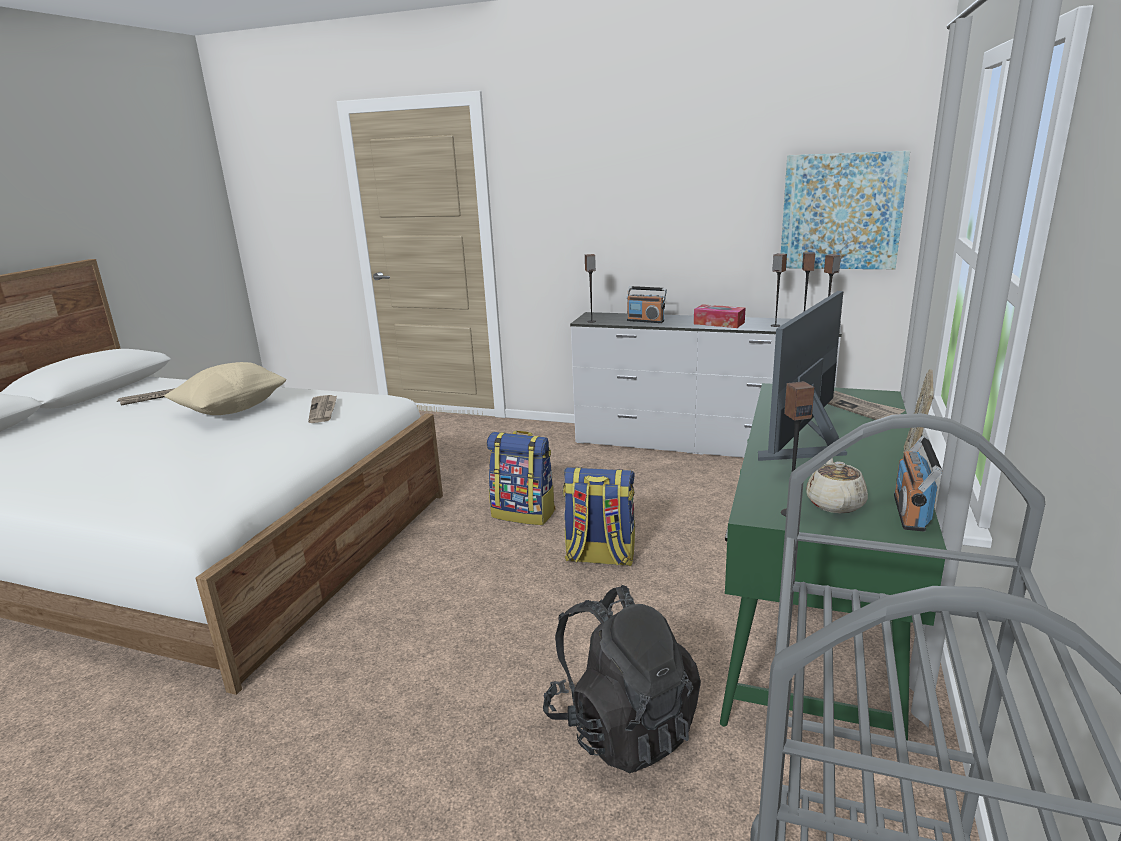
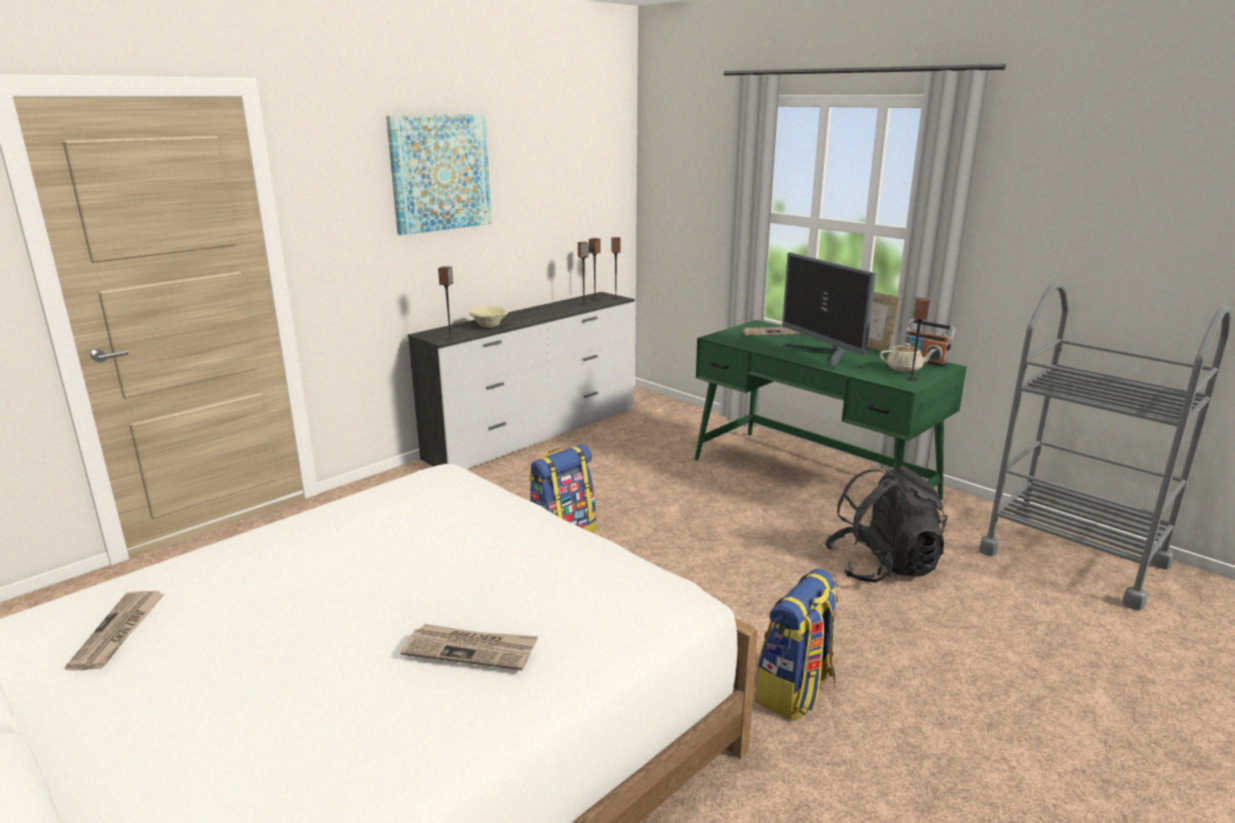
camera: 65 degrees left, 0 degrees up
(232, 409) = (322, 563): beige pillow -> none
(323, 410) = (439, 502): newspaper -> newspaper (471, 649)
(599, 557) = (674, 521): backpack -> backpack (795, 692)
(645, 321) = (489, 326): radio -> beige bowl
(719, 323) = (546, 313): tissue box -> none
(835, 503) = (905, 369): beige teapot -> beige teapot turned 150 degrees clockwise
(841, 211) = (592, 203): picture -> picture (440, 173)

